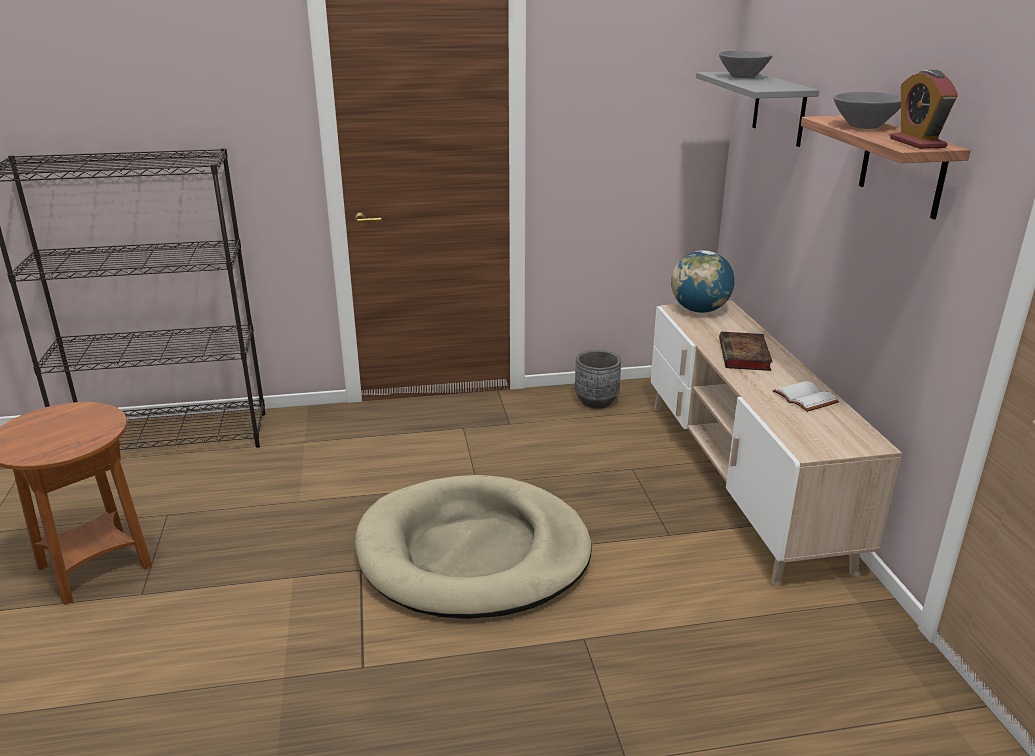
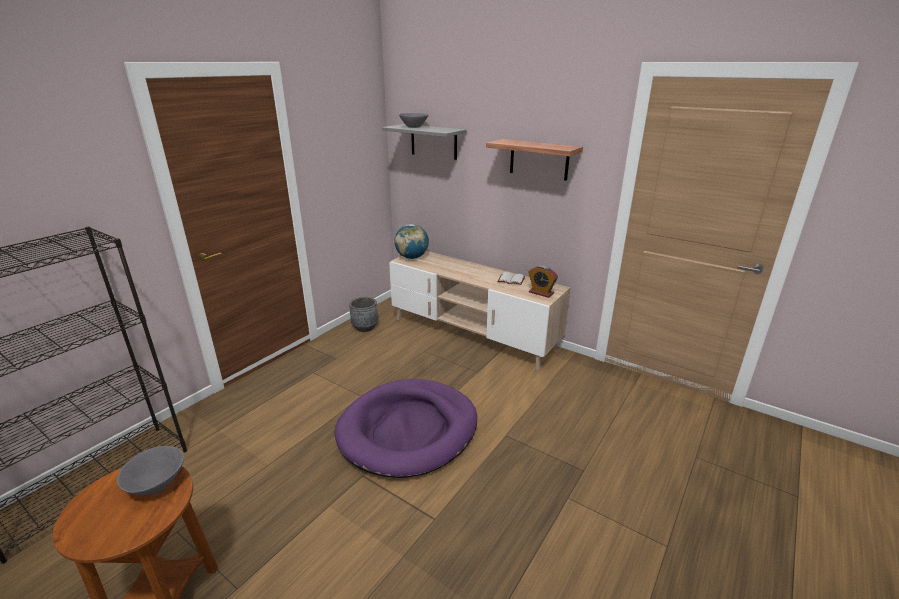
camera: 45 degrees left, 0 degrees up
(473, 553) = (408, 430): beige dog bed -> purple dog bed
(745, 356) = (463, 271): book -> none
(863, 126) = (522, 143): grey bowl -> grey bowl (156, 485)
(917, 143) = (562, 147): alarm clock -> alarm clock (541, 293)

